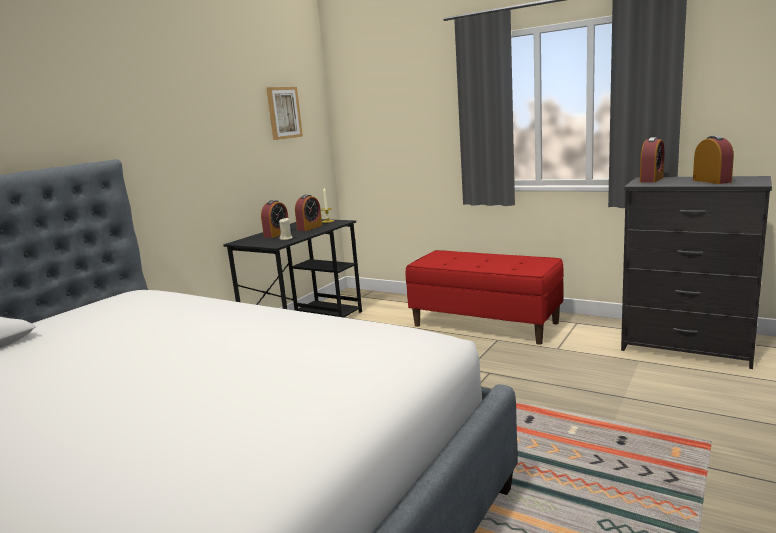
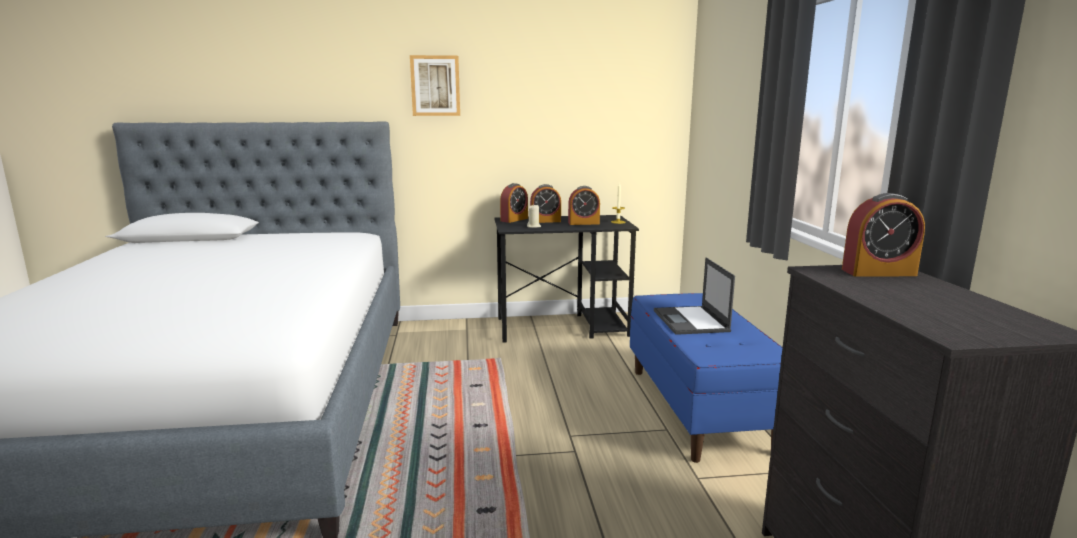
camera: 50 degrees right, 0 degrees up
(283, 113) = (610, 93): picture -> picture (435, 86)
(475, 263) = (691, 321): none -> laptop
(485, 324) = (699, 408): red bench -> blue bench
(711, 181) = (933, 305): alarm clock -> alarm clock (514, 219)

